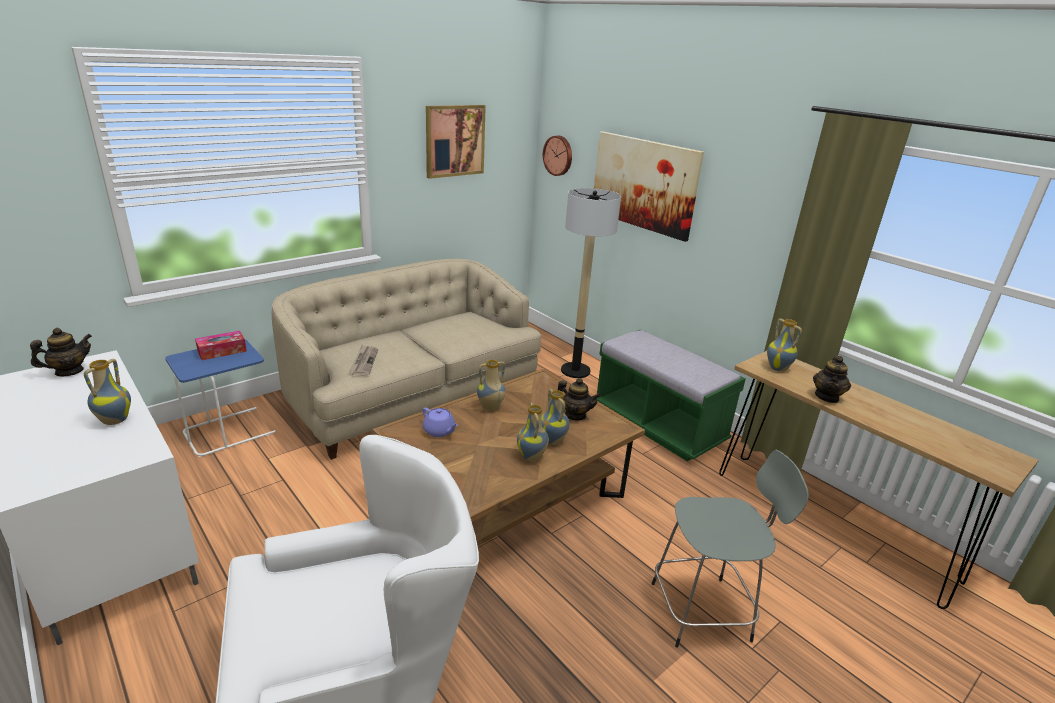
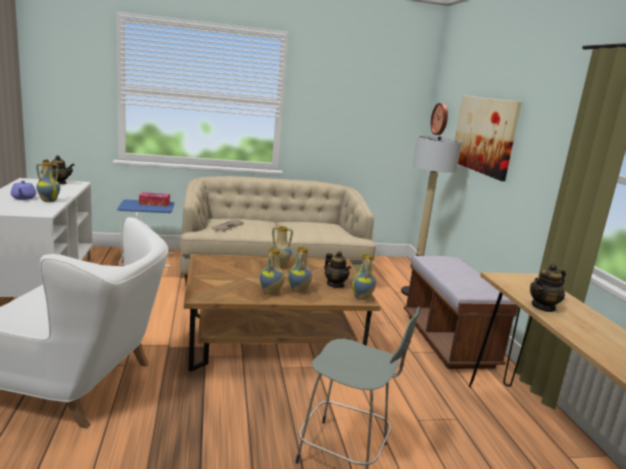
camera: 30 degrees right, 10 degrees down
(439, 431) = (229, 266): purple teapot -> purple teapot (23, 198)
(454, 140) = (355, 98): picture -> none
(658, 425) = (448, 341): green bench -> brown bench
(778, 368) = (522, 283): vase -> vase (362, 297)

